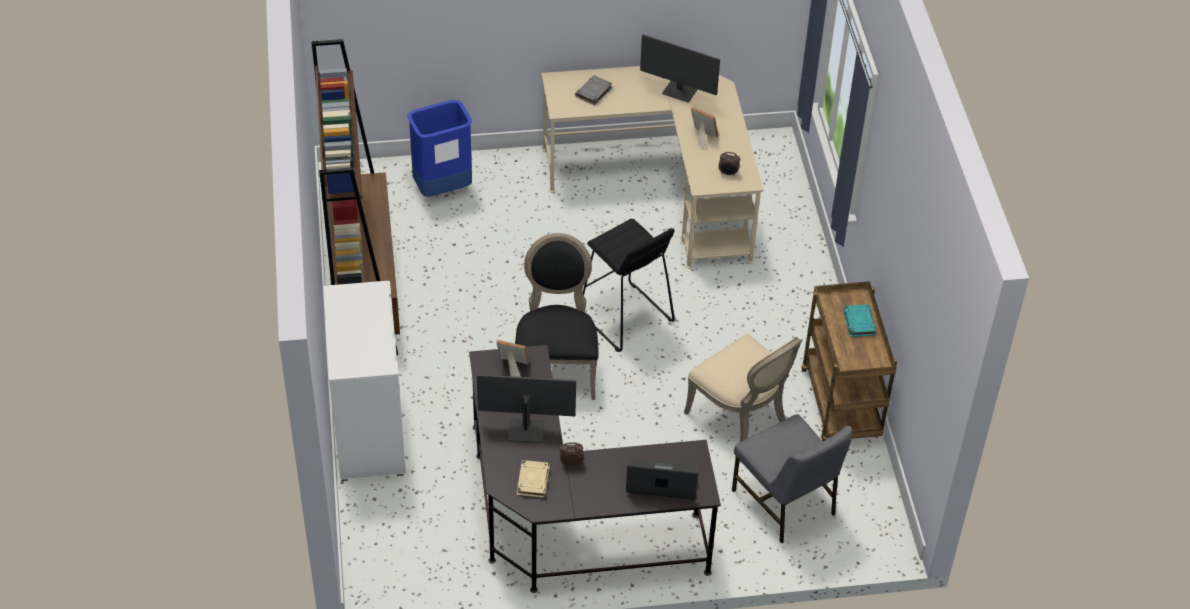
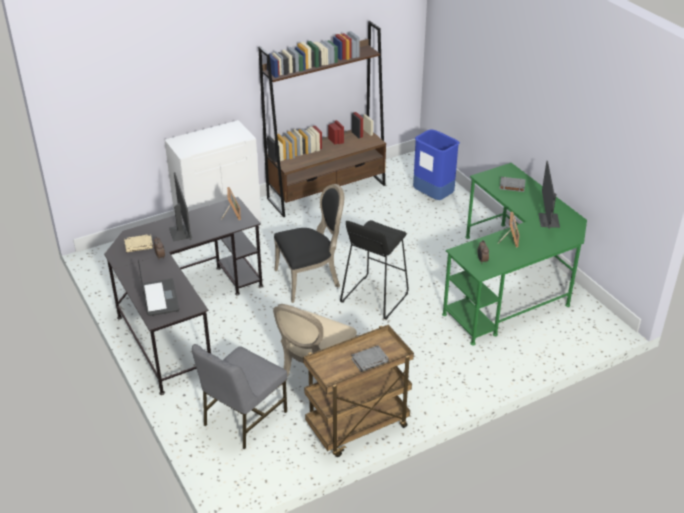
camera: 70 degrees right, 10 degrees down
(662, 188) = (511, 283): beige desk -> green desk
(859, 322) = (370, 360): turquoise book -> grey book

